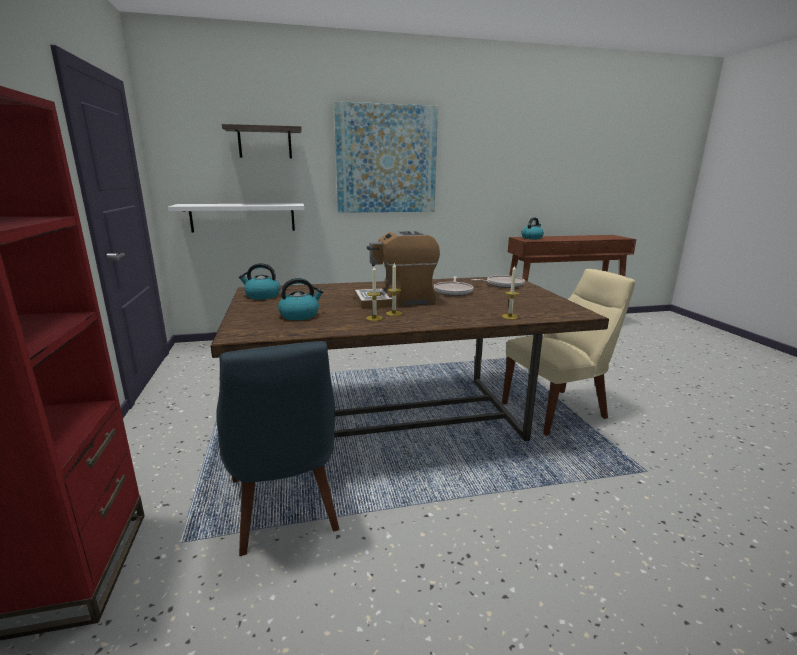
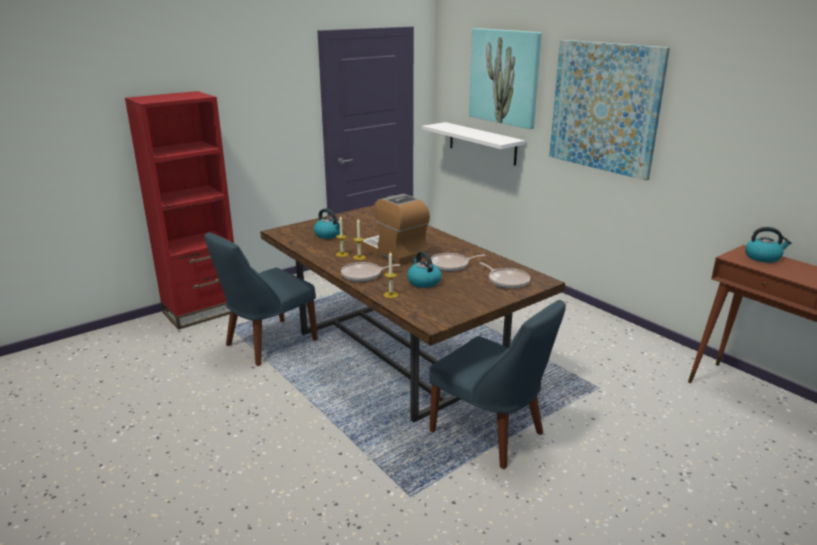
camera: 65 degrees right, 5 degrees up
(262, 296) = (362, 215): kettle -> kettle (423, 282)
(265, 142) = (504, 77): shelf -> picture
(448, 318) = (363, 275): none -> frying pan
(558, 410) = (491, 434): beige chair -> blue chair

